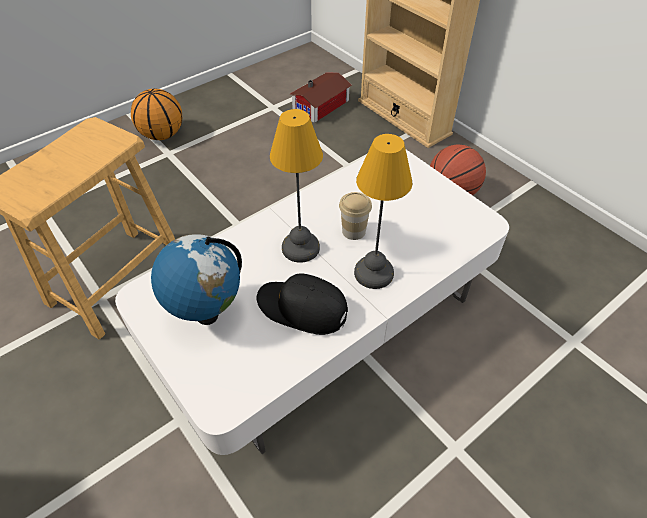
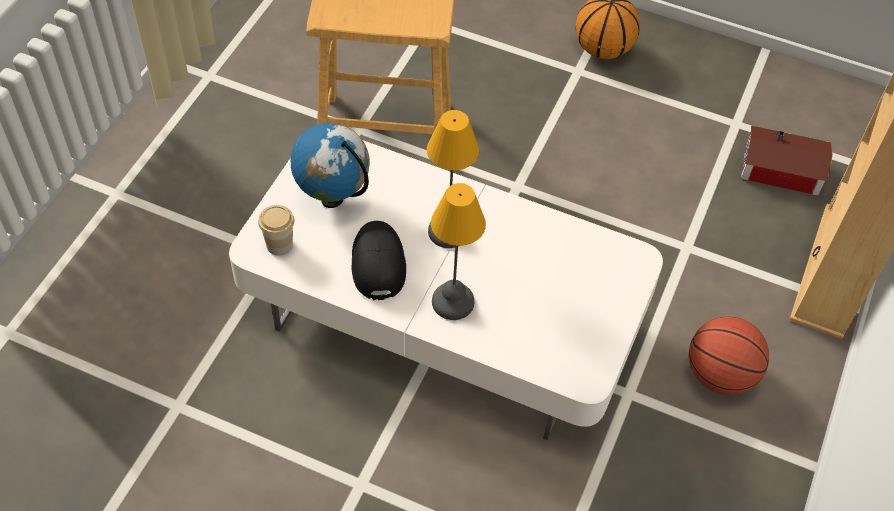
camera: 60 degrees right, 5 degrees up
(353, 231) = (498, 265): cup -> cup (279, 244)

